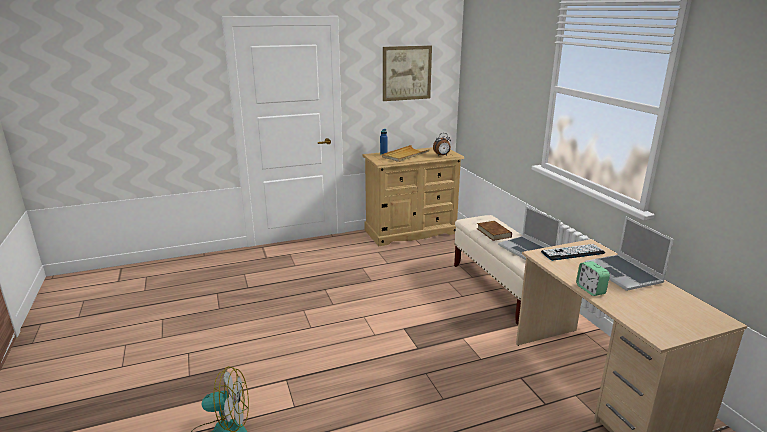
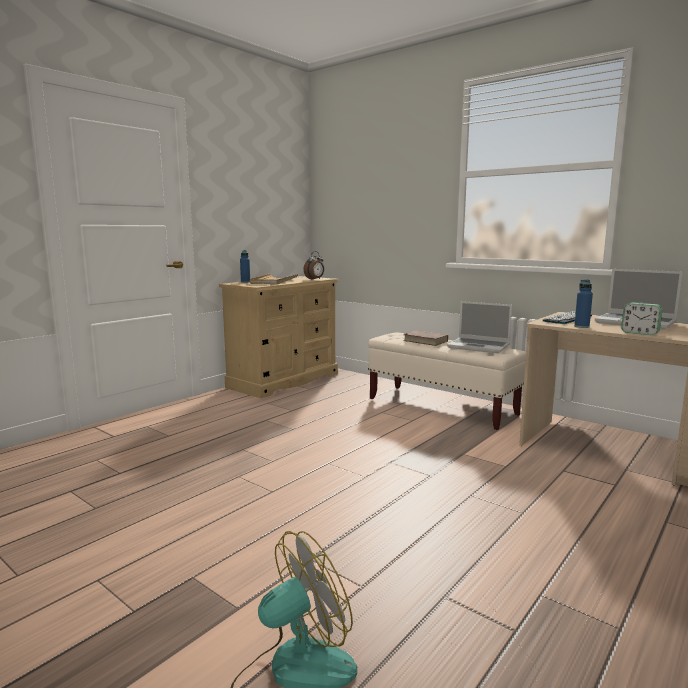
camera: 30 degrees left, 10 degrees down
(406, 73) = (260, 184): picture -> none
(558, 268) = (581, 326): none -> blue bottle

